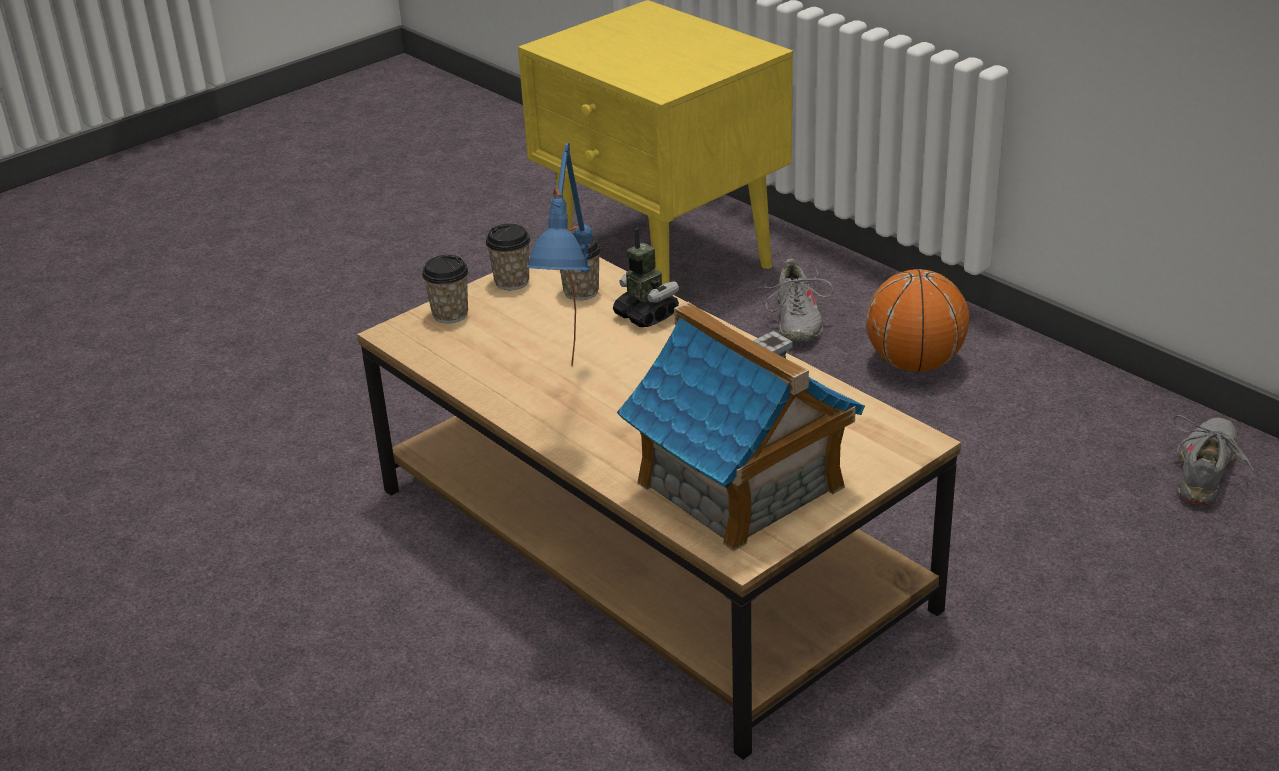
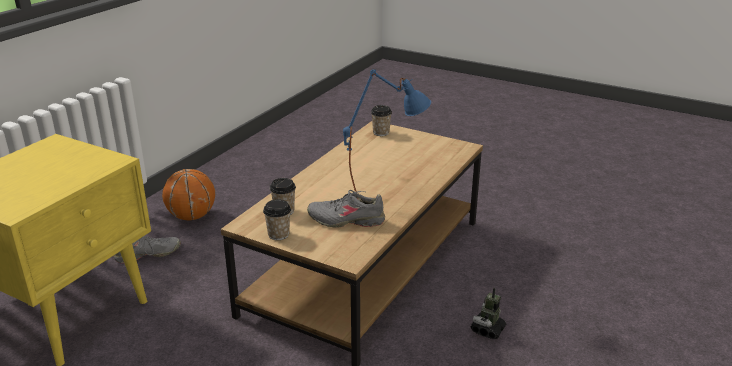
camera: 110 degrees left, 5 degrees down
(450, 314) = (322, 246): cup -> cup (381, 133)
(646, 315) = (303, 190): toy robot -> toy robot (487, 330)
(740, 486) = (427, 151): toy house -> none
(1207, 472) = (265, 154): grey shoe -> grey shoe (346, 220)

